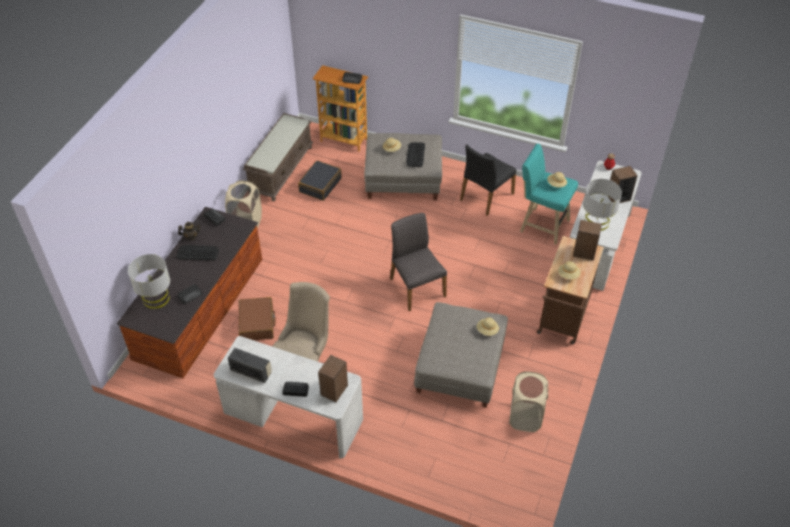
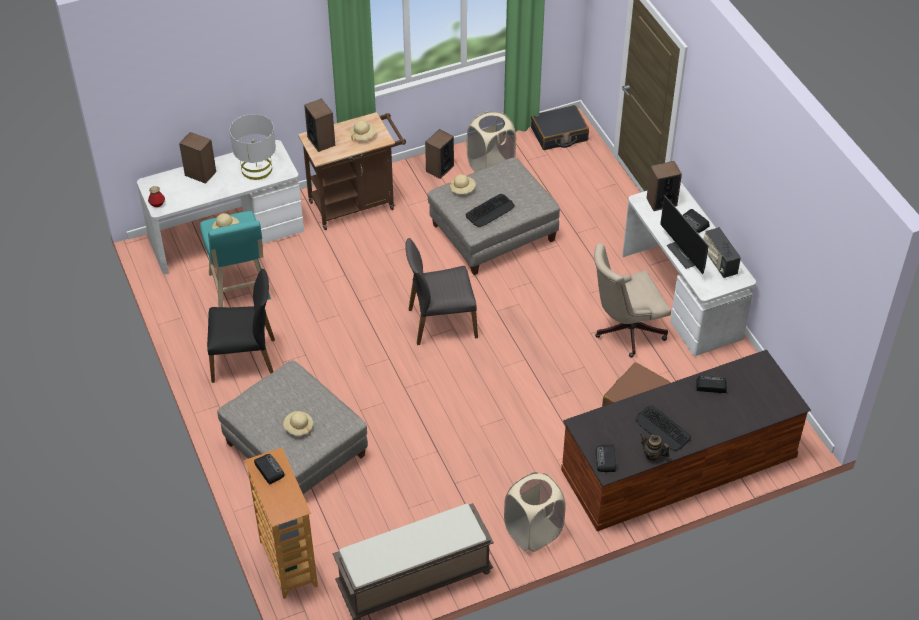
camera: 135 degrees left, 0 degrees up
(156, 298) = (749, 407): grey table lamp -> none
(278, 361) = (686, 254): none -> monitor
(320, 185) = (394, 517): black suitcase -> black suitcase (559, 134)
(415, 155) = (285, 397): keyboard -> keyboard (490, 211)
(416, 287) = (441, 322): grey chair -> grey chair turned 60 degrees clockwise
(552, 386) = (439, 169): none -> speaker

